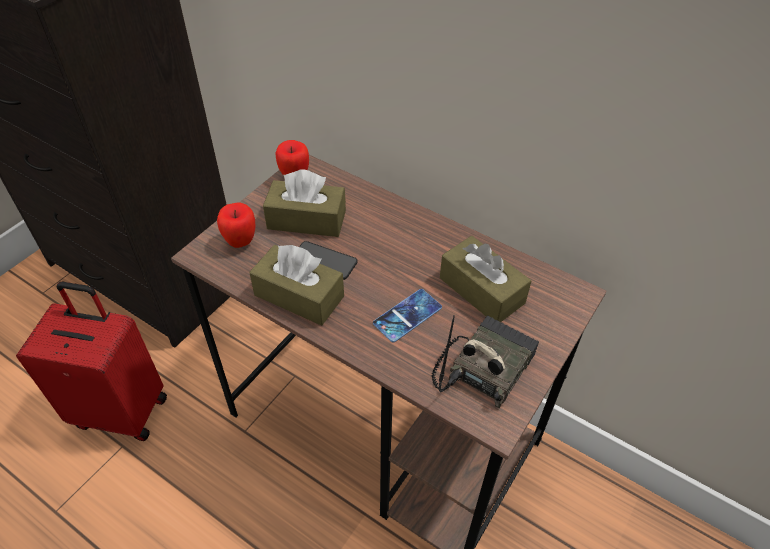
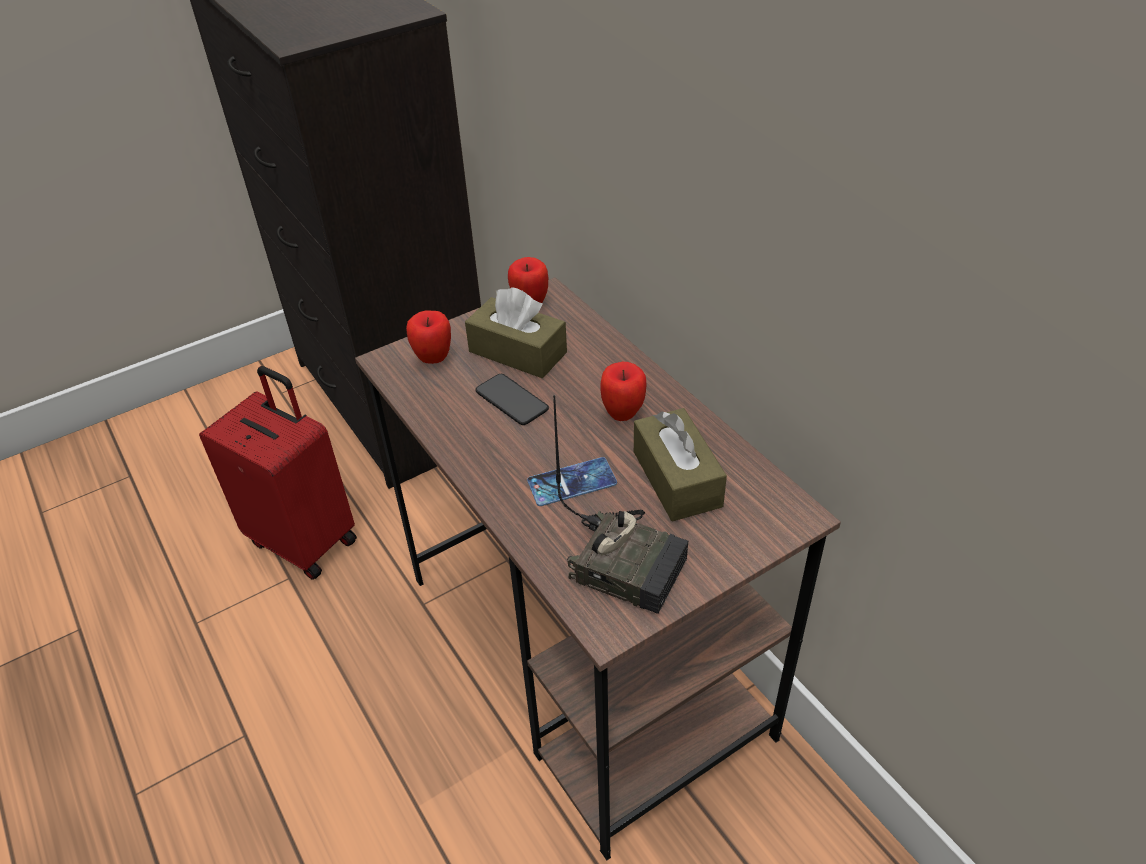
camera: 25 degrees right, 5 degrees down
(299, 295) = (464, 429): brown tissue box -> none
(415, 250) = (623, 414): none -> apple
(483, 367) = (627, 562): radio -> radio turned 60 degrees clockwise

